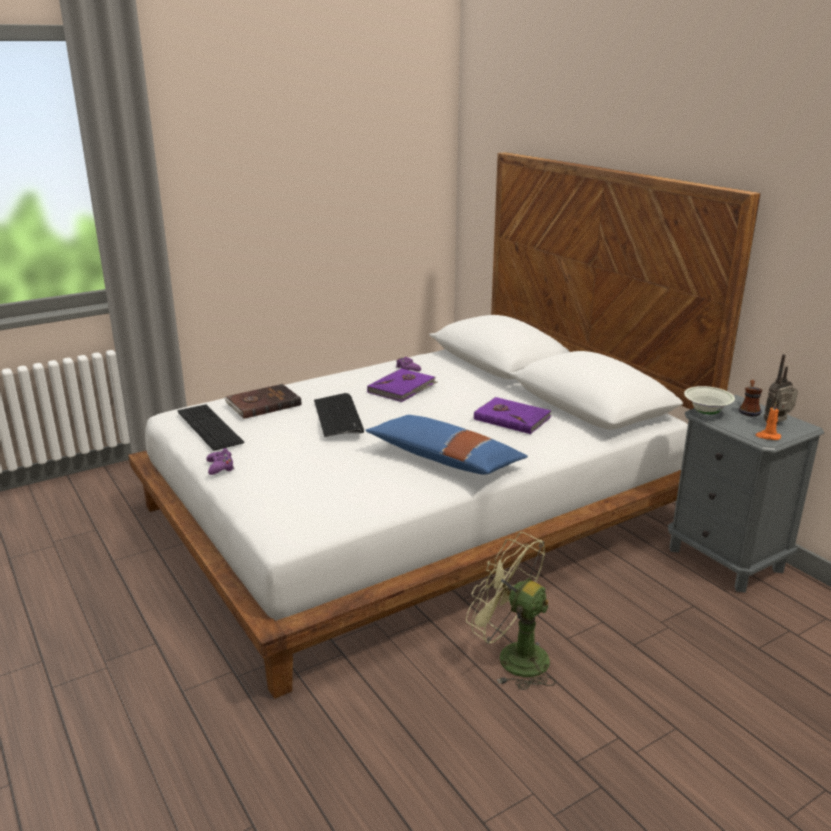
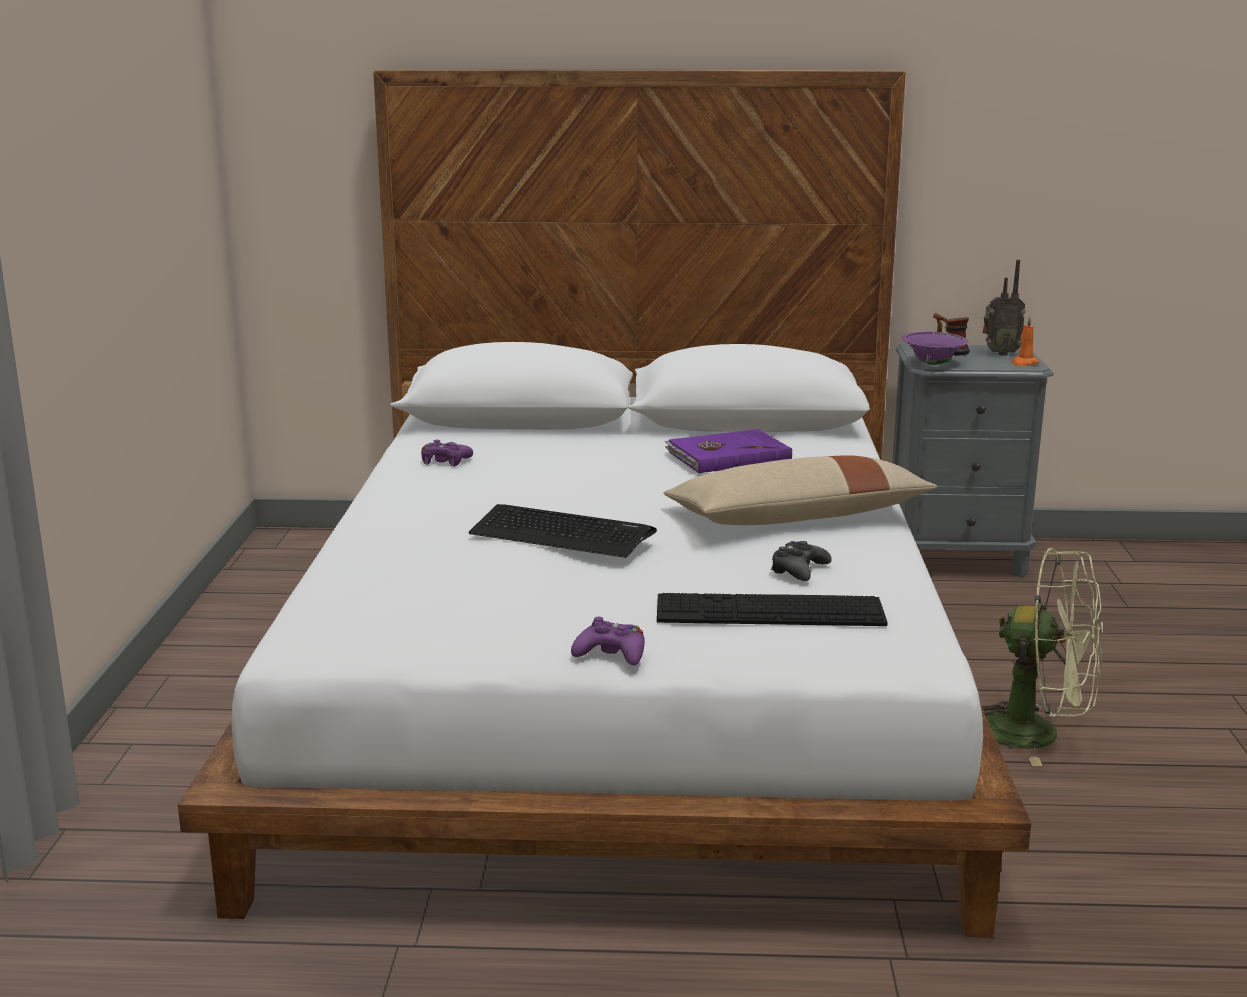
camera: 55 degrees left, 5 degrees down
(209, 427) = (432, 626): keyboard -> keyboard (769, 611)
(262, 404) = (415, 567): brown book -> none
(365, 478) = (799, 570): none -> black game controller
(403, 388) = (519, 478): purple book -> none
(444, 459) = (798, 518): blue pillow -> beige pillow
(512, 657) = (1038, 734): green fan -> green fan turned 135 degrees counterclockwise
(706, 412) = (932, 363): white bowl -> purple bowl
(777, 424) = (999, 353): radio -> radio turned 90 degrees counterclockwise

